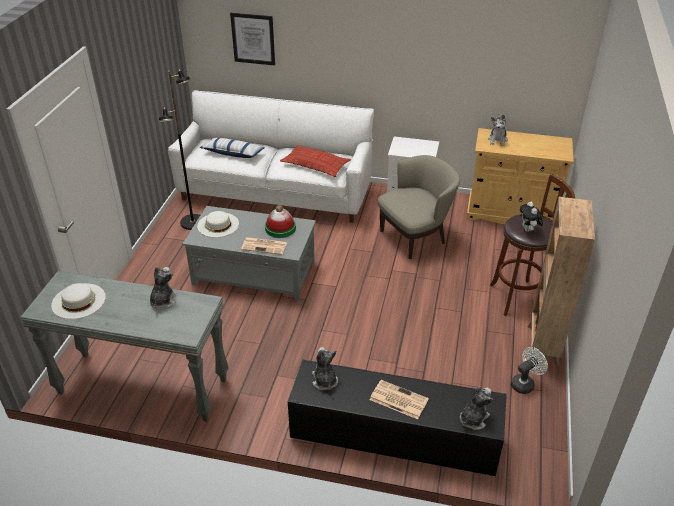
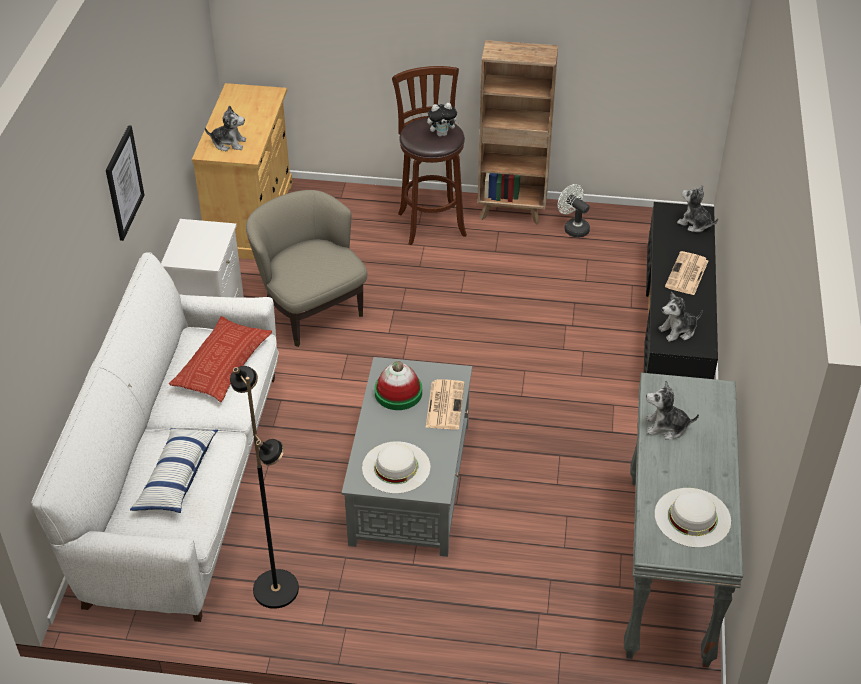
camera: 95 degrees left, 5 degrees up
(253, 39) = (45, 319): picture -> picture (124, 183)

